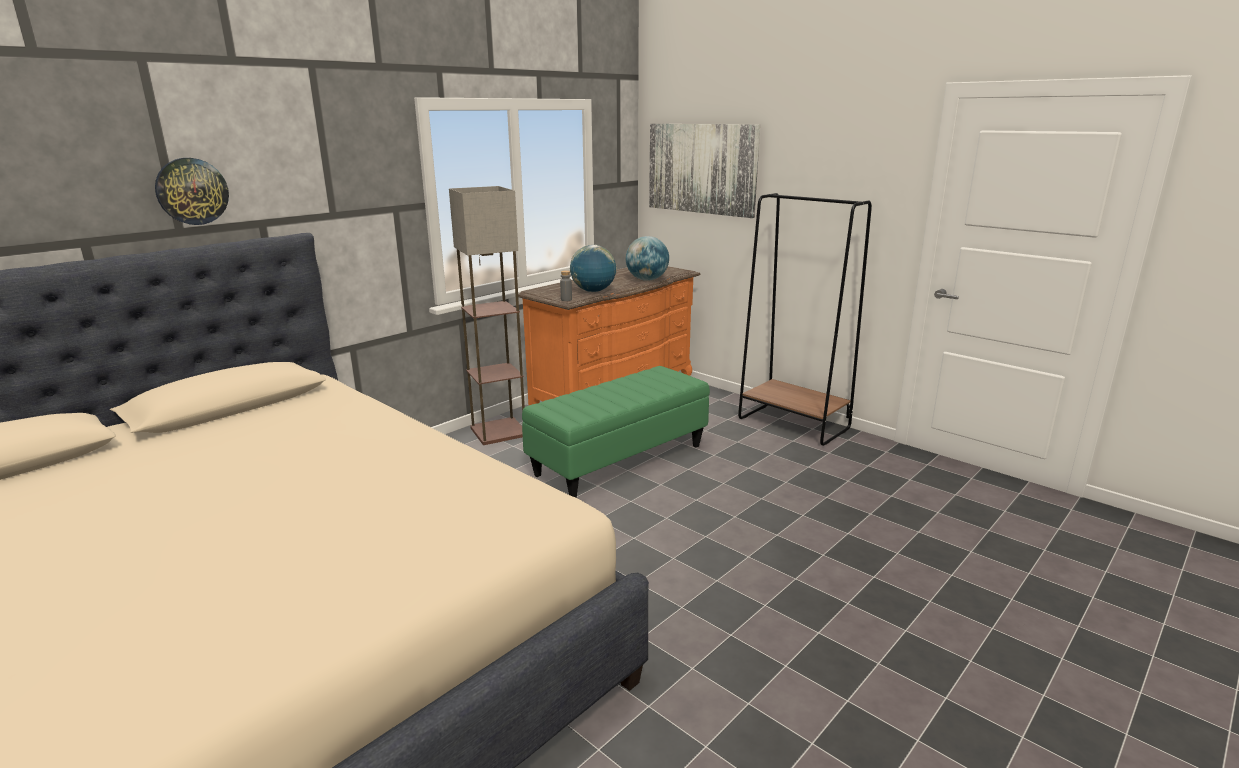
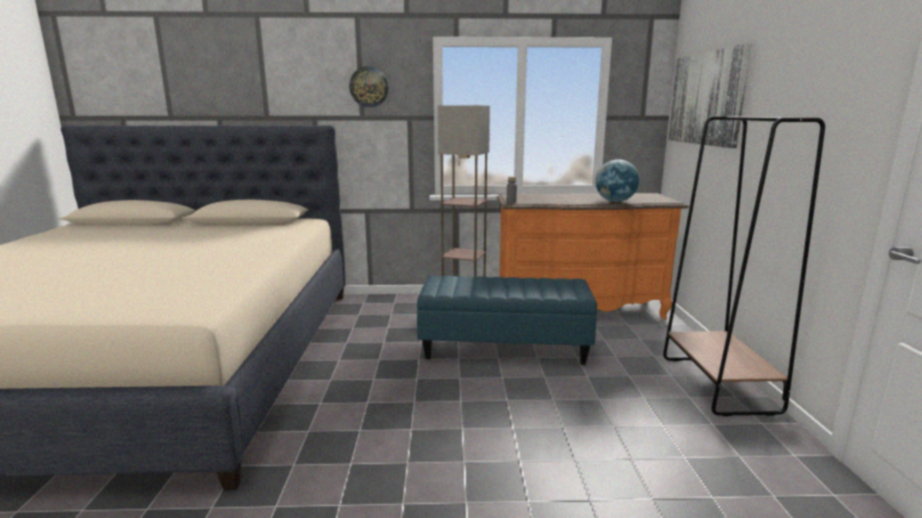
camera: 45 degrees right, 5 degrees down
(192, 191) = (274, 94): wall clock -> wall clock (369, 87)
(593, 291) = (547, 201): globe -> none
(619, 460) = (504, 349): green ottoman -> blue ottoman

